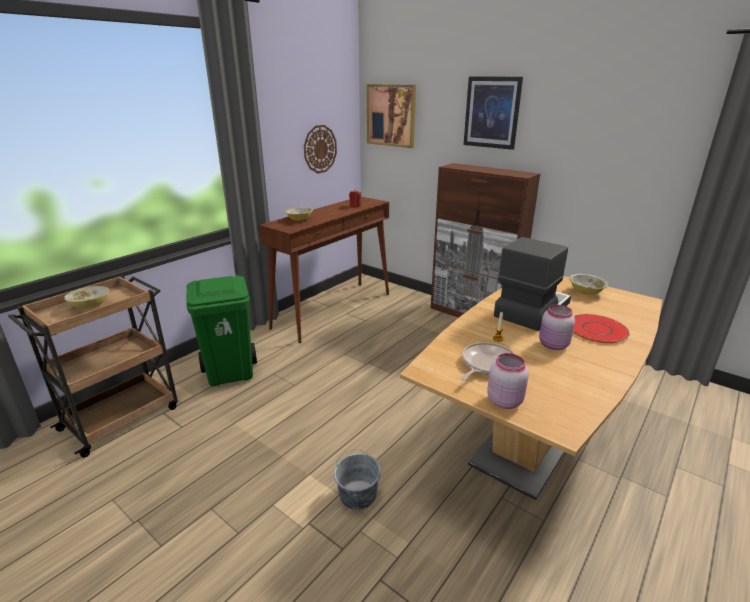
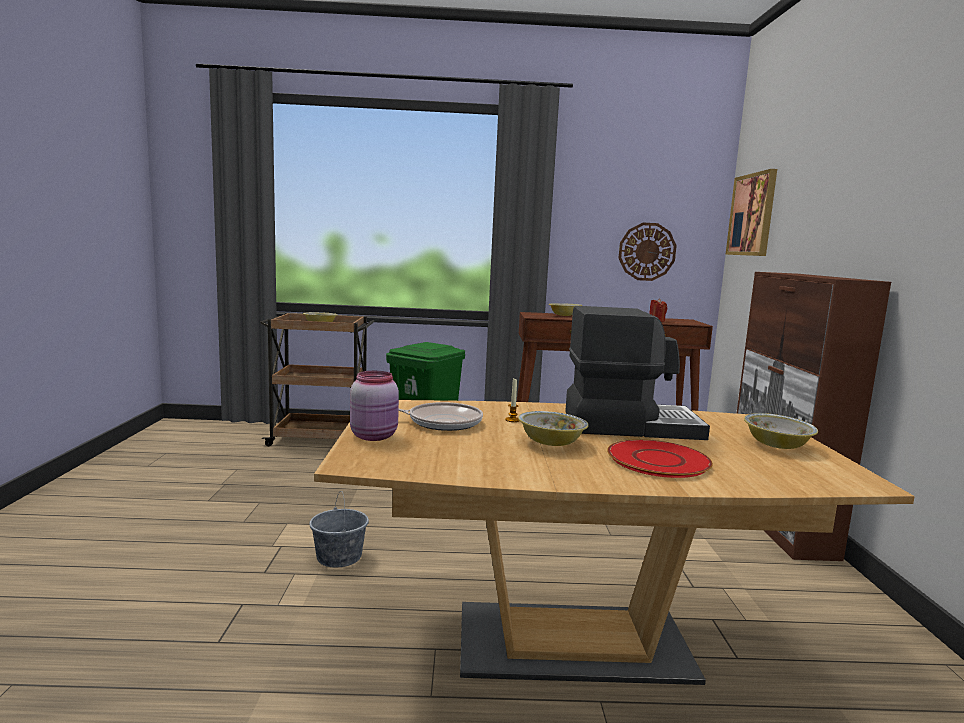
camera: 50 degrees right, 15 degrees down
(492, 112) = (845, 191): picture -> none
(552, 345) = (551, 443): pink jar -> bowl

